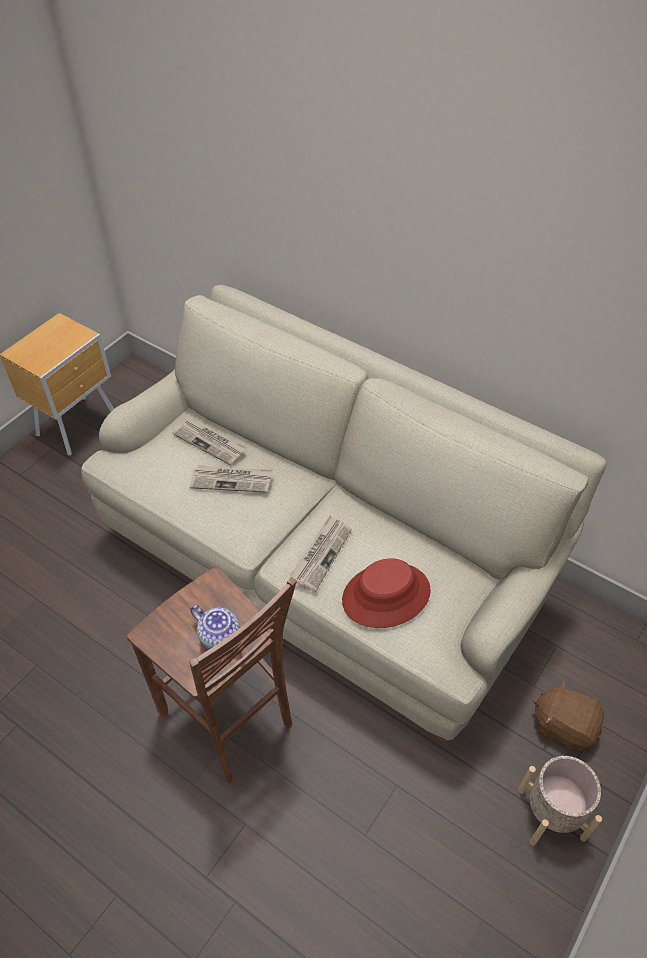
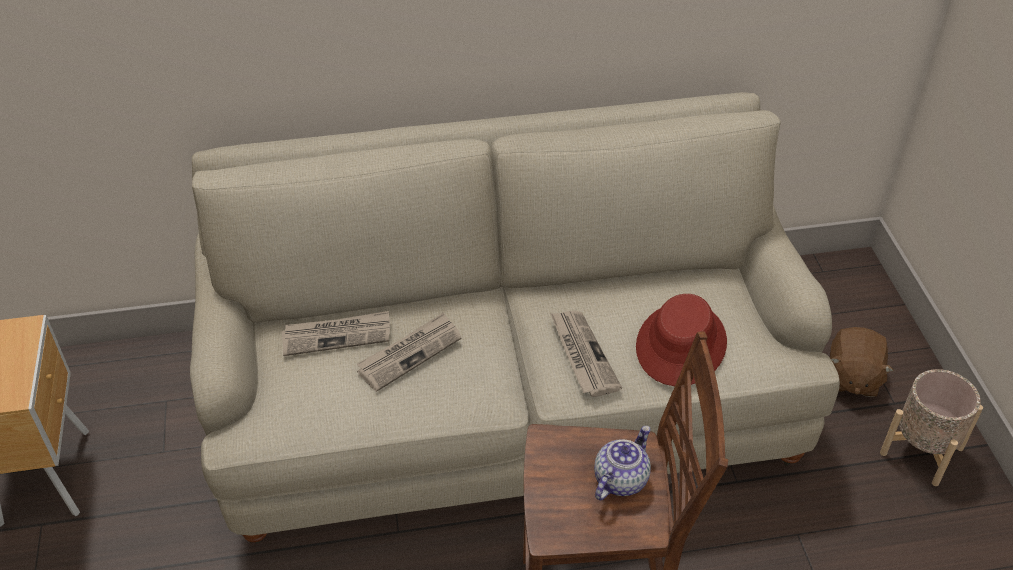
camera: 45 degrees left, 5 degrees down
(221, 637) = (620, 479): teapot -> teapot turned 45 degrees counterclockwise
(564, 725) = (852, 377): brown plush toy -> brown plush toy turned 60 degrees counterclockwise

